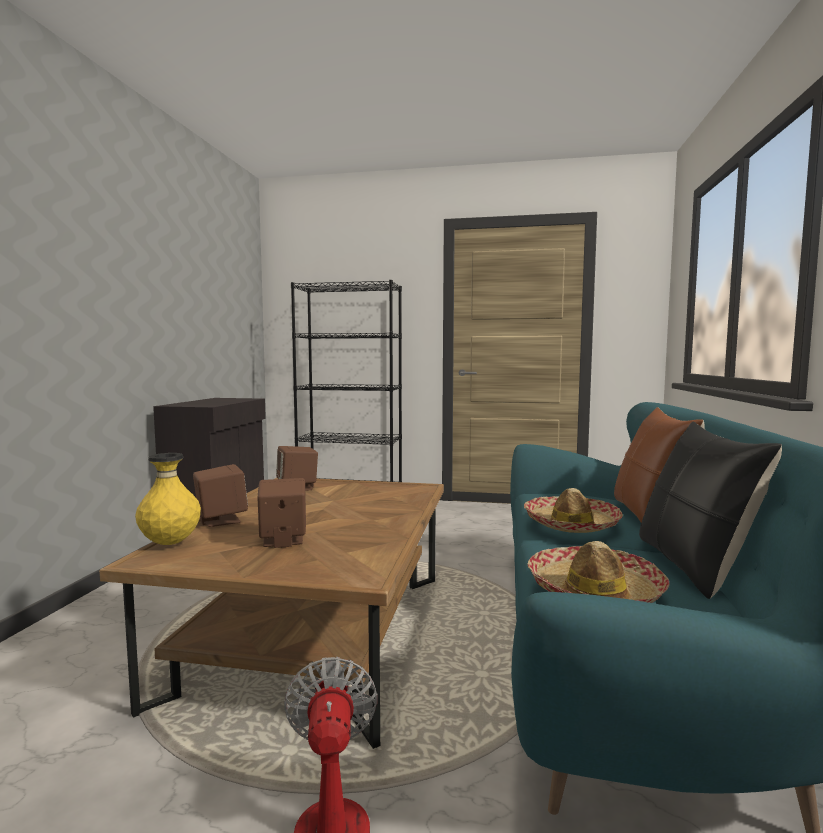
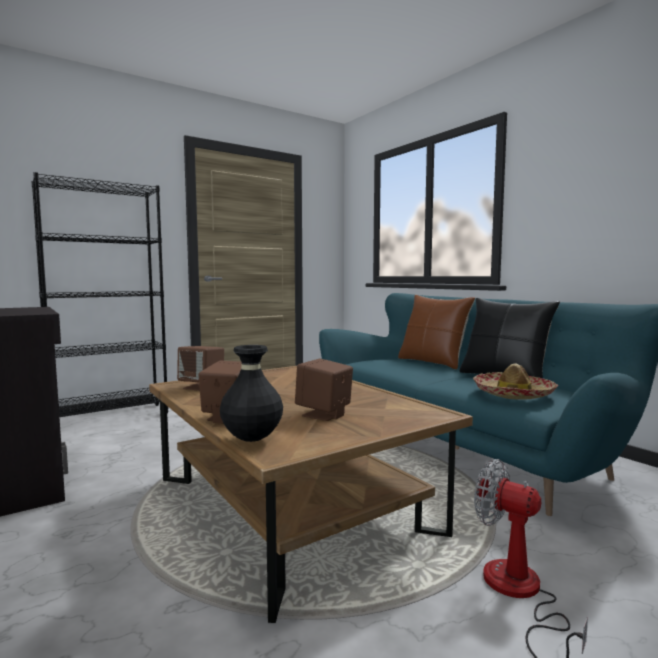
camera: 45 degrees left, 0 degrees up
(170, 543) = (252, 440): yellow vase -> black vase
(571, 524) = (420, 372): hat -> none

